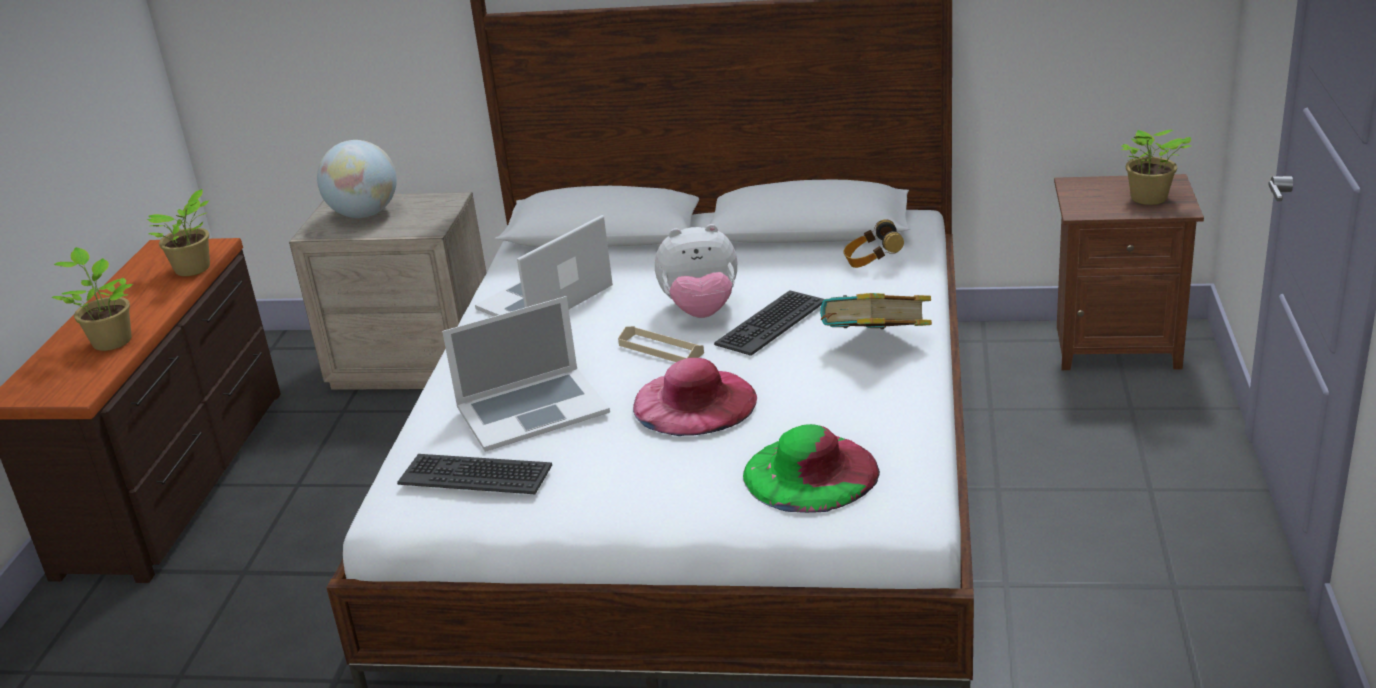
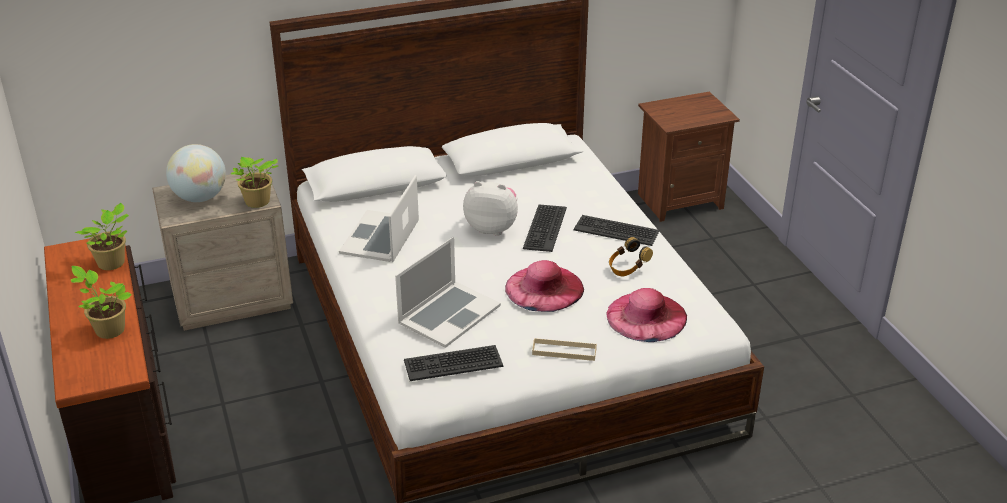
camera: 30 degrees left, 5 degrees up
(661, 349) = (492, 258): beige tray -> beige tray (564, 351)
(701, 311) = (492, 228): plush toy -> plush toy turned 135 degrees counterclockwise
(810, 472) = (646, 316): green hat -> pink hat
(872, 261) = (570, 176): headphones -> headphones (627, 268)
(875, 345) = (616, 230): book -> keyboard
(1148, 199) = (701, 111): potted plant -> potted plant (257, 203)

